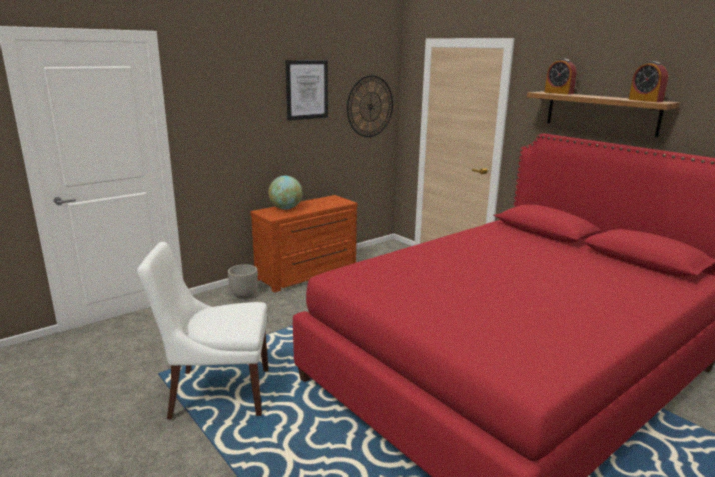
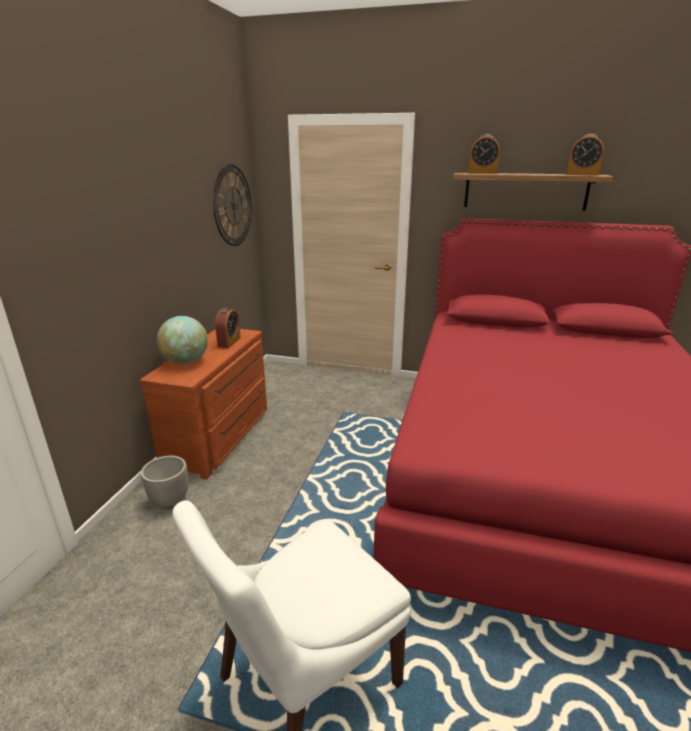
camera: 35 degrees left, 5 degrees up
(306, 89) = (172, 188): picture -> none
(326, 204) = (229, 342): none -> alarm clock

